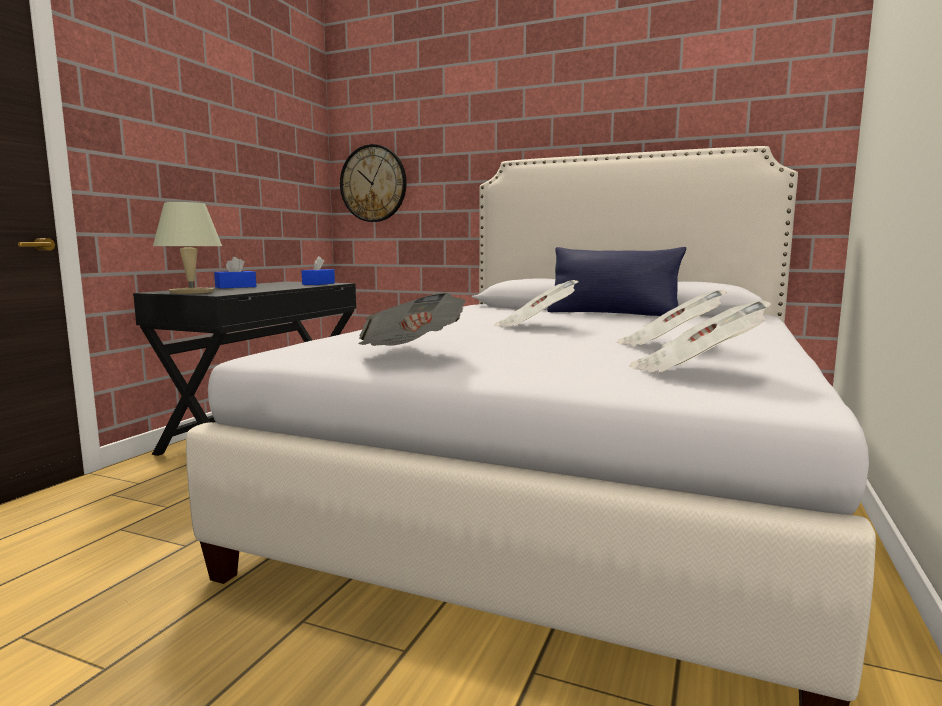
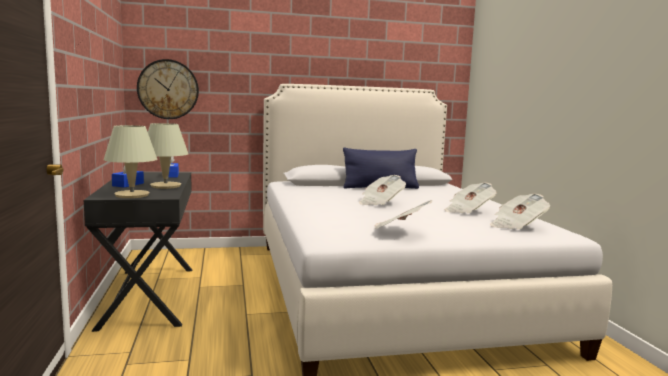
camera: 35 degrees left, 0 degrees up
(264, 289) = (165, 186): none -> beige table lamp

